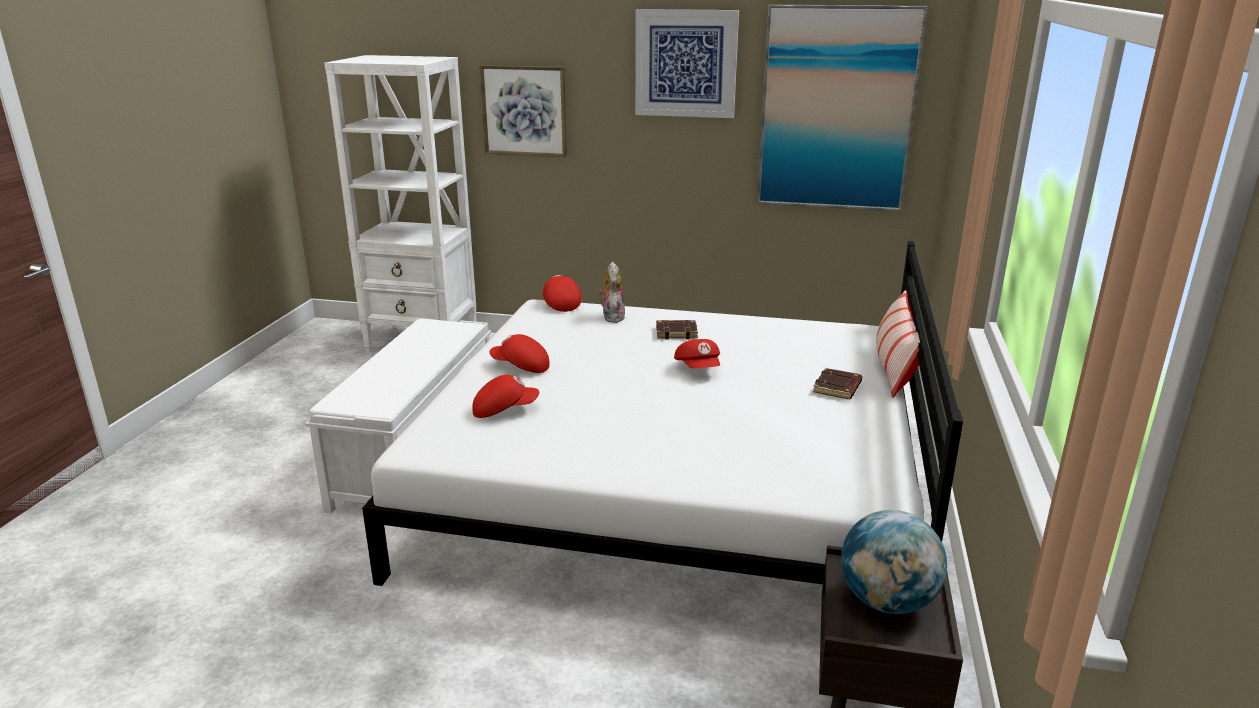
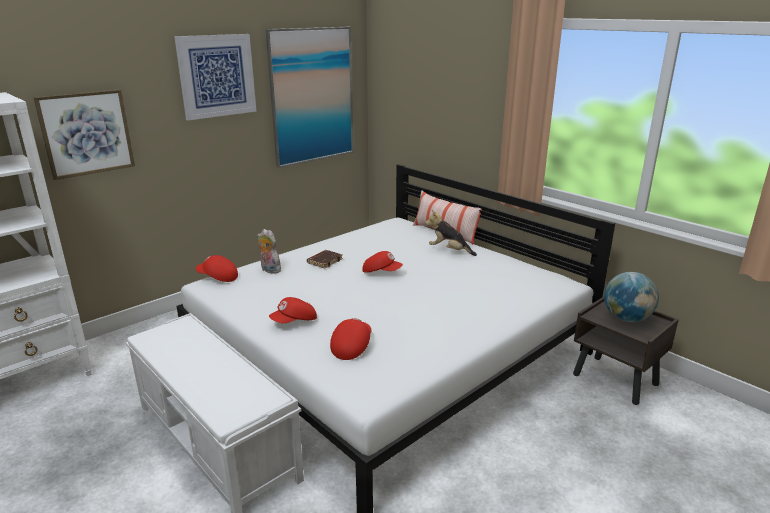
camera: 55 degrees left, 0 degrees up
(838, 388) = (449, 251): brown book -> plush toy

